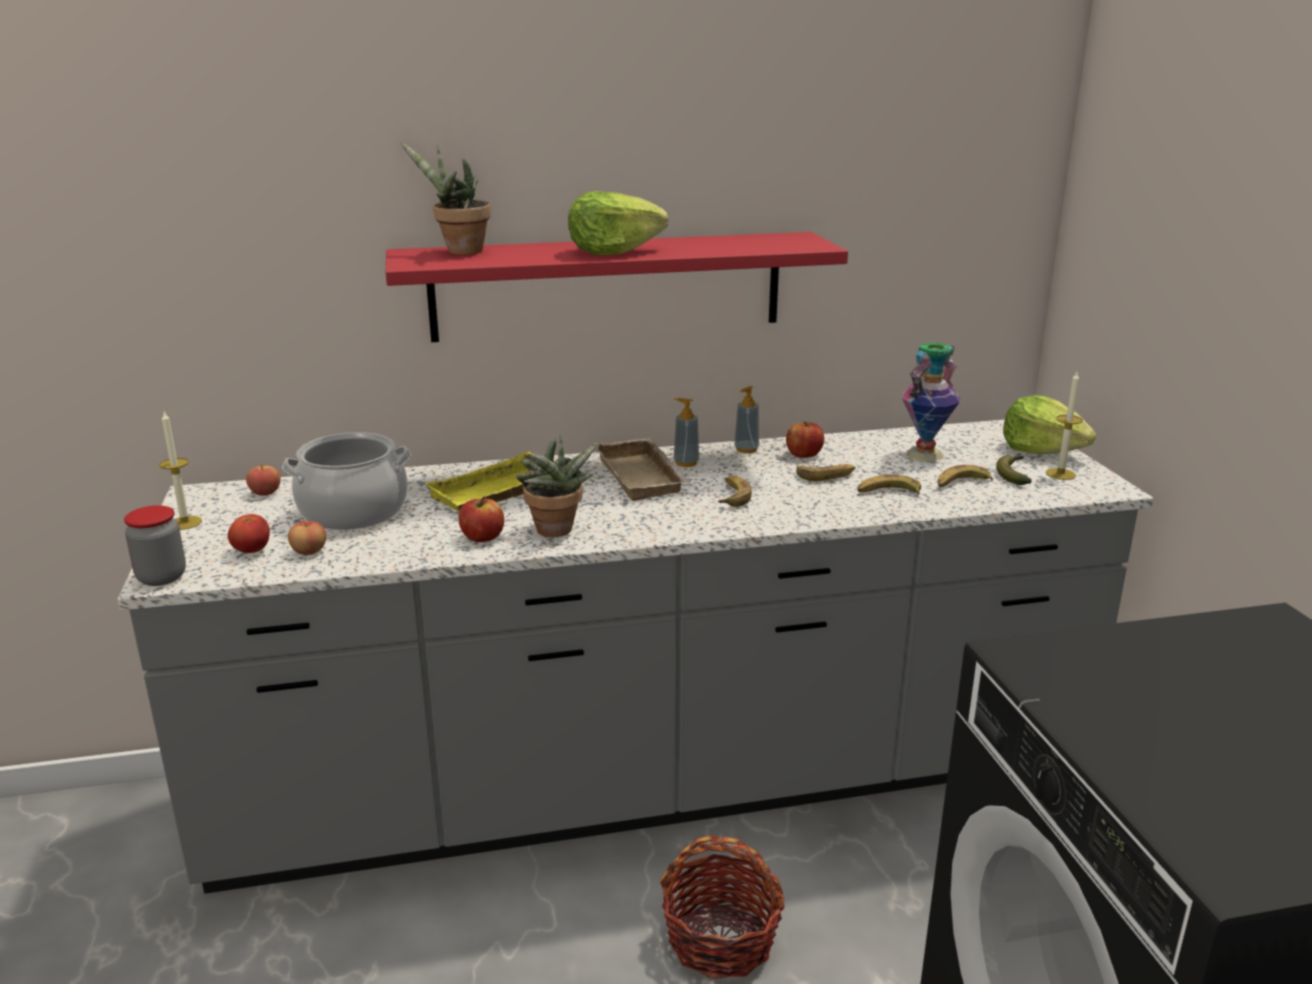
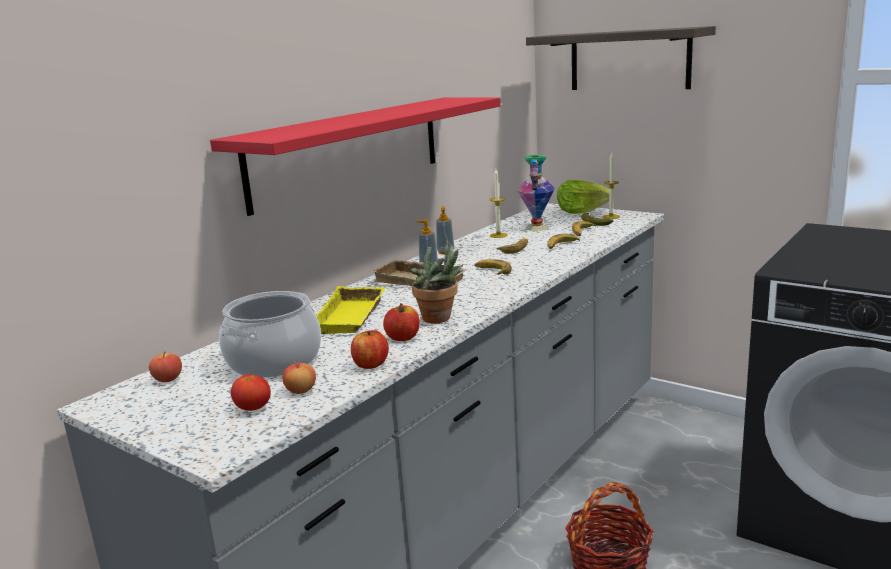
camera: 40 degrees left, 5 degrees down
(161, 577) = (217, 452): jar -> none
(185, 523) = (143, 420): candle -> candle (498, 235)
(459, 251) = (276, 130): potted plant -> none
(613, 251) = (379, 115): lettuce -> none
(804, 454) = (481, 245): apple -> apple (370, 364)
(1165, 220) = (629, 60): none -> shelf

